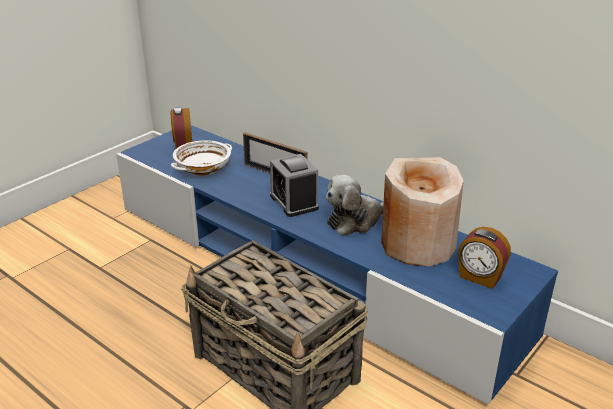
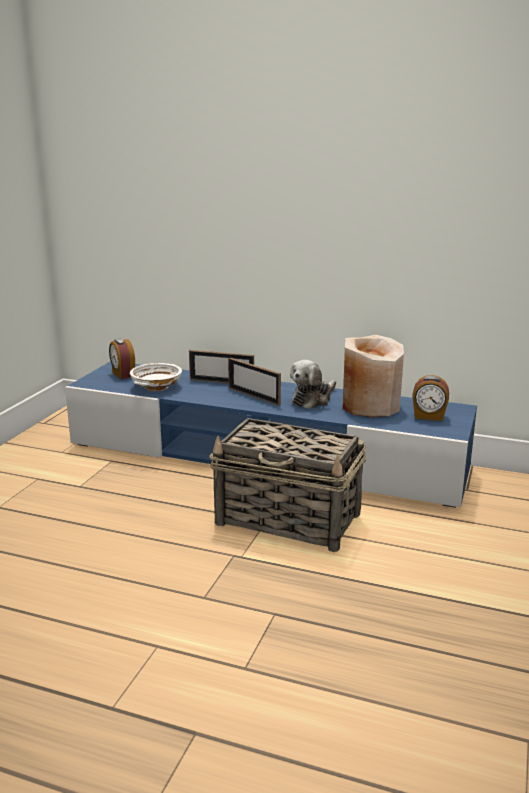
camera: 20 degrees left, 10 degrees down
(294, 202) = (253, 396): alarm clock -> picture frame

